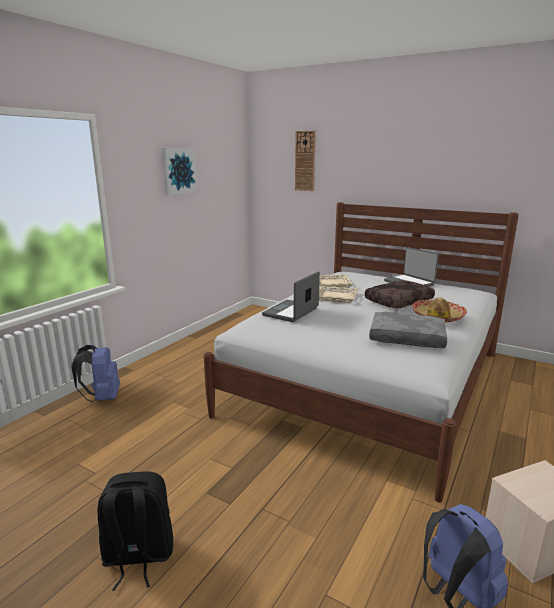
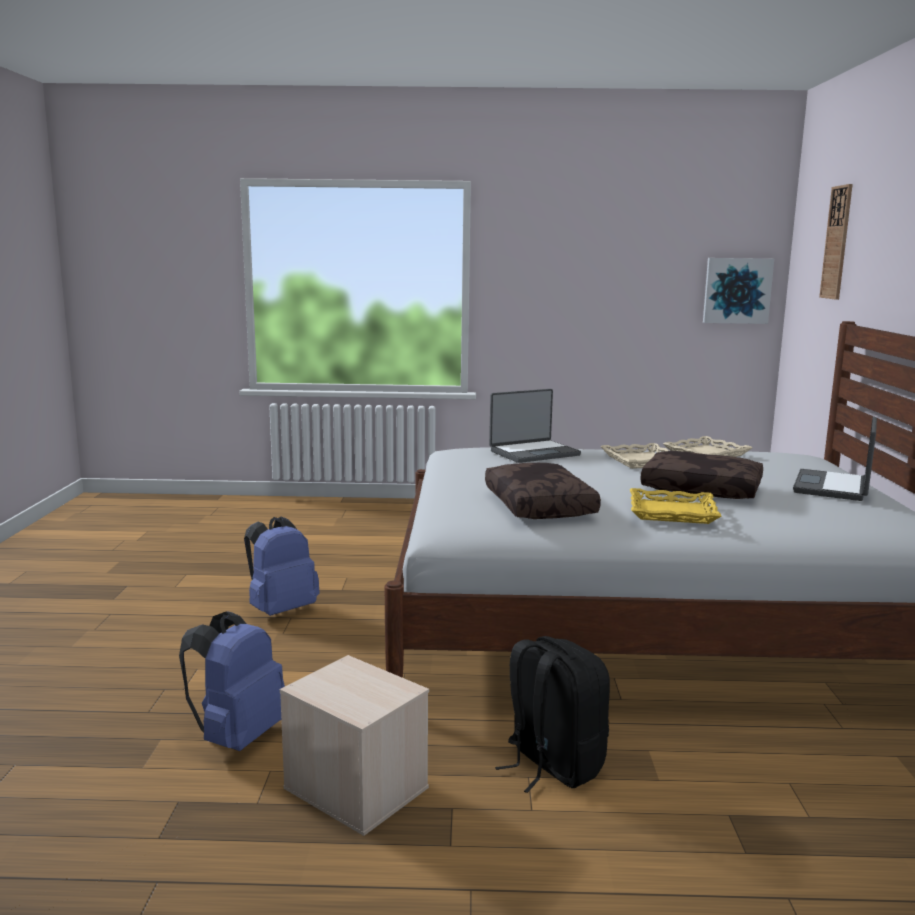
camera: 60 degrees right, 5 degrees down
(102, 397) = (395, 510): blue backpack -> blue backpack (281, 610)
(138, 556) = (194, 586): black backpack -> black backpack (551, 765)
(179, 171) = (605, 253): picture -> picture (737, 290)
(291, 312) = (533, 453): laptop -> laptop turned 150 degrees clockwise
(407, 338) = (541, 505): grey pillow -> brown pillow
(437, 316) = (672, 513): hat -> yellow tray

